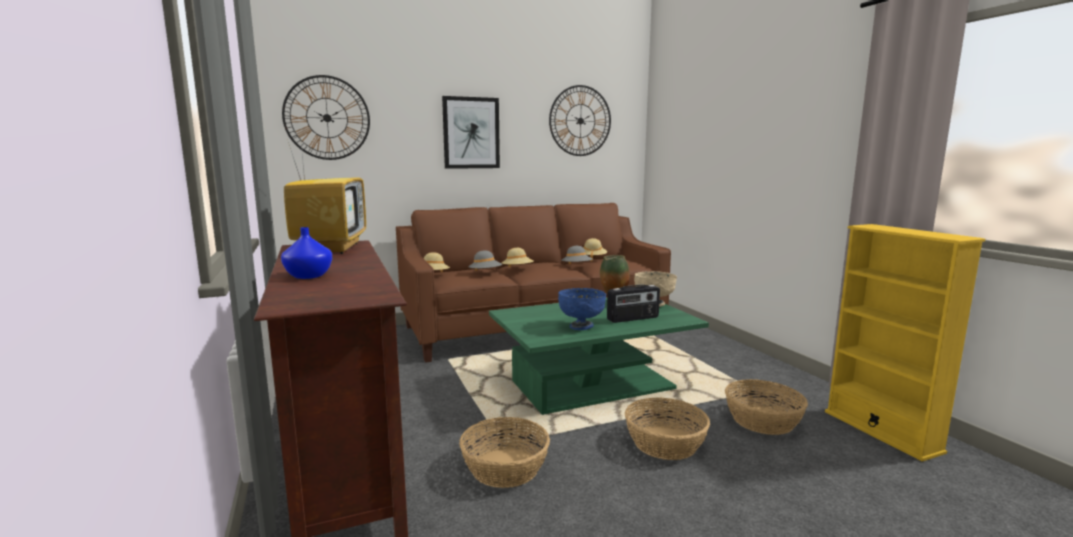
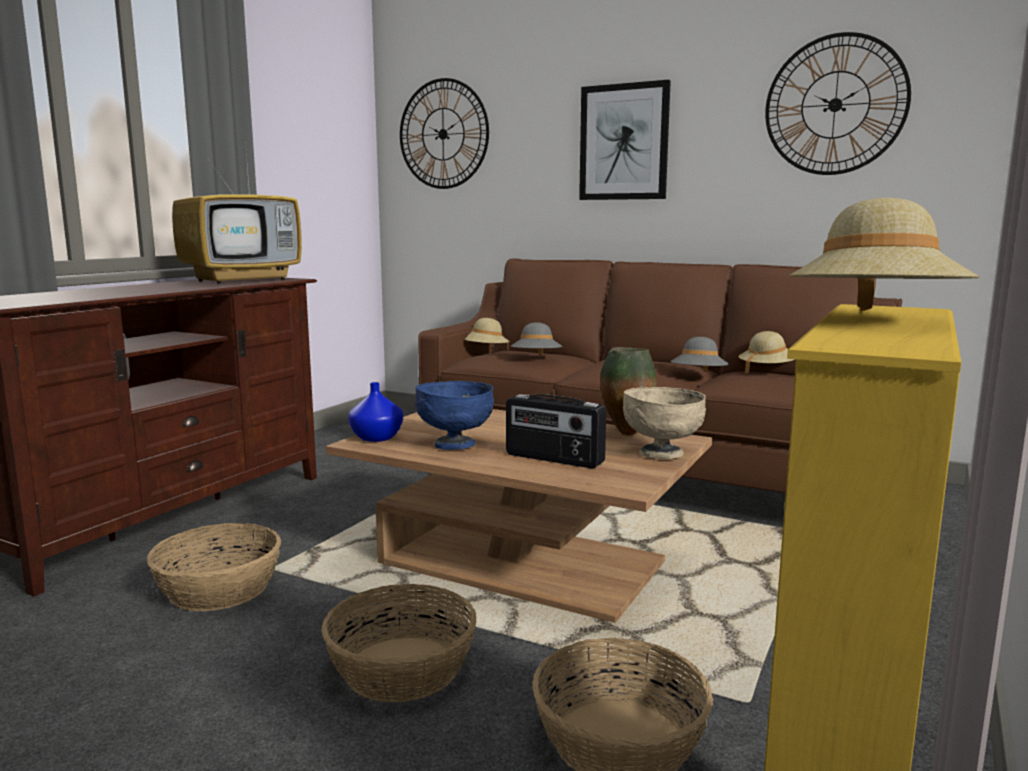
camera: 50 degrees right, 0 degrees up
(308, 276) = (90, 291): blue vase -> blue vase (376, 437)
(517, 270) = (598, 363): beige hat -> beige hat (875, 320)
(593, 385) = (522, 563): green coffee table -> brown coffee table

